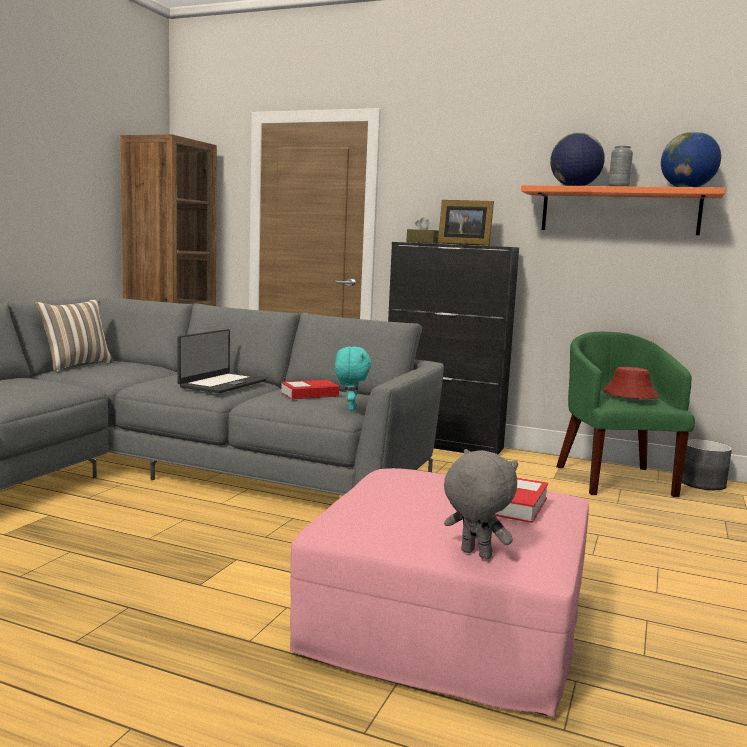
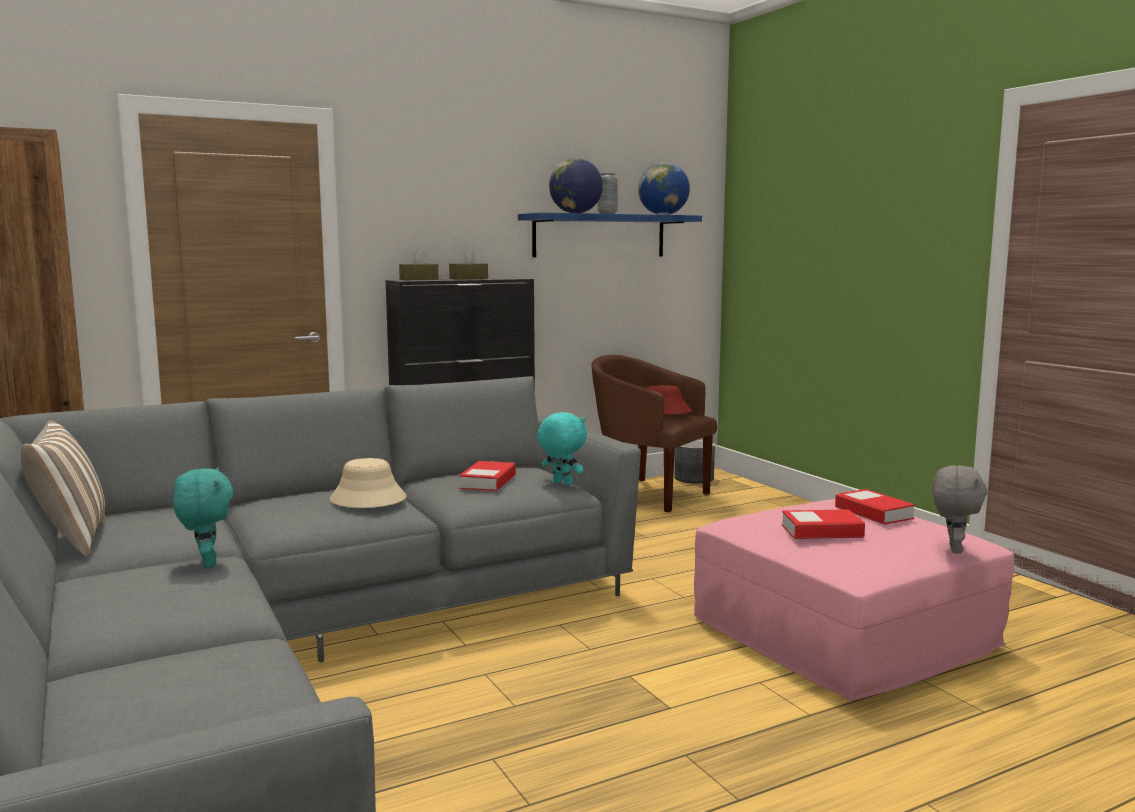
camera: 50 degrees left, 0 degrees up
(68, 385) = (207, 563): none -> turquoise plush toy
(222, 384) = (367, 499): laptop -> beige hat
(407, 494) = (822, 531): none -> book
(462, 244) = (468, 278): picture frame -> brown tissue box
(474, 554) = (953, 549): grey plush toy -> grey plush toy turned 120 degrees clockwise
(615, 479) = (648, 494): green armchair -> brown armchair
(619, 211) = (599, 236): orange shelf -> blue shelf

